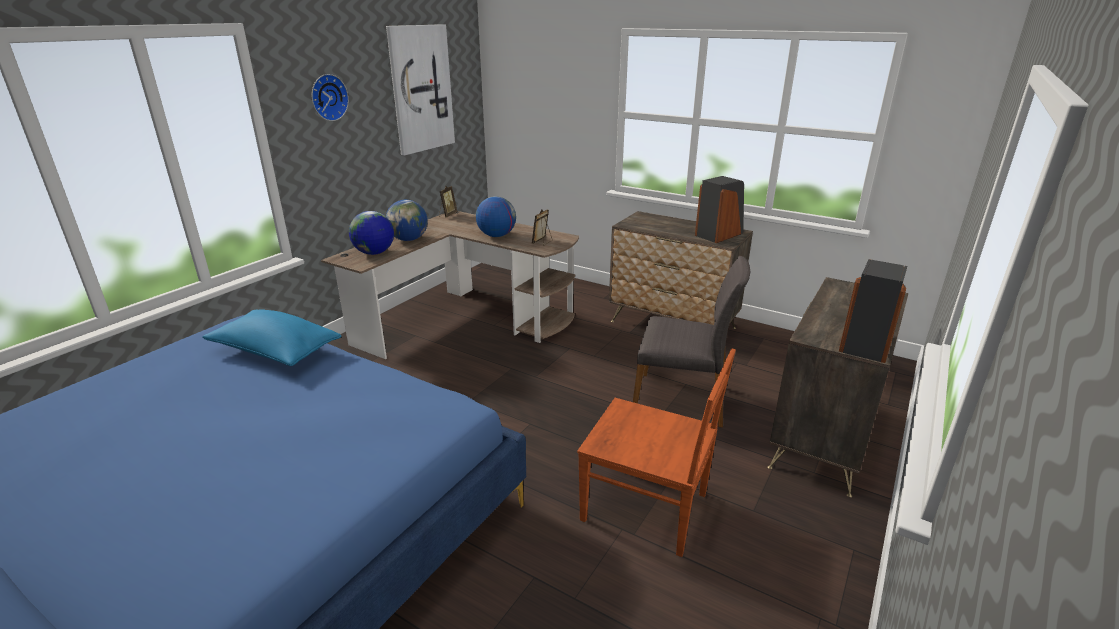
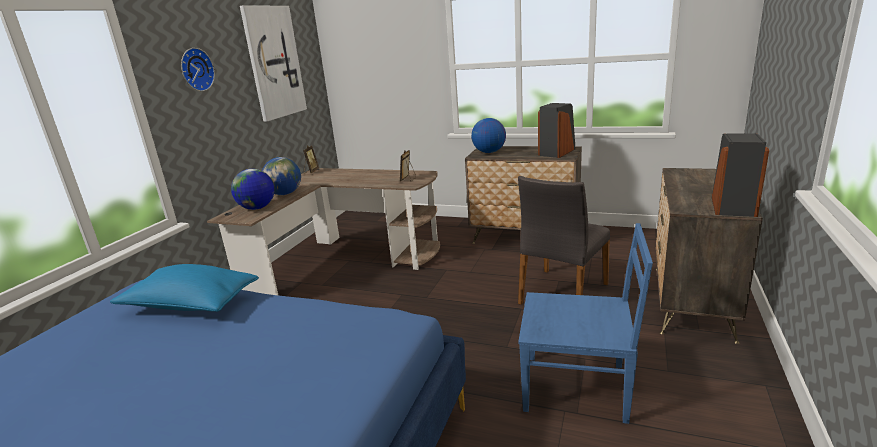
camera: 10 degrees left, 5 degrees down
(496, 236) = (364, 180): globe -> globe (489, 152)
(647, 508) = (578, 388): brown chair -> blue chair
(681, 400) = (562, 293): grey chair -> grey chair turned 120 degrees clockwise

